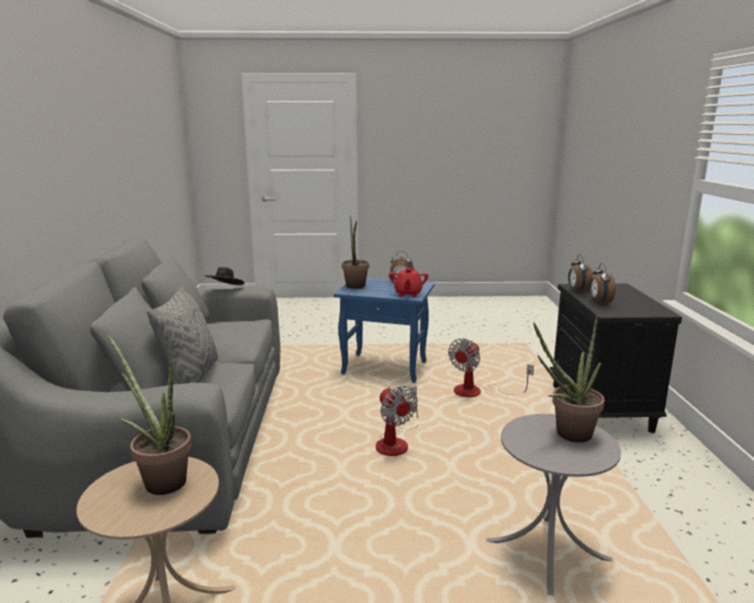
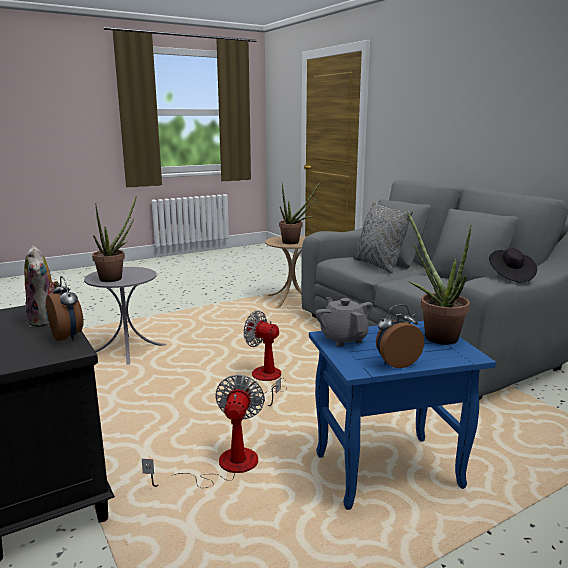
camera: 150 degrees right, 0 degrees up
(408, 294) = (343, 339): red teapot -> grey teapot
(599, 302) = (45, 320): alarm clock -> plush toy

